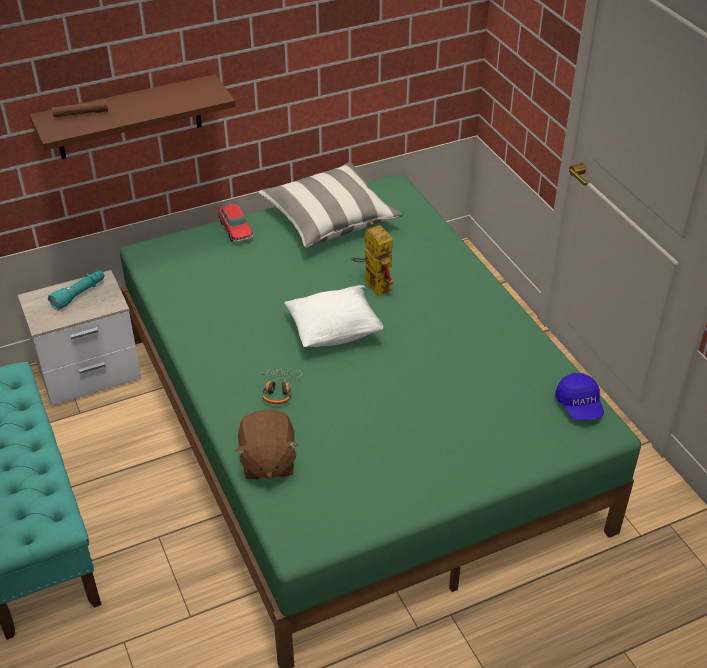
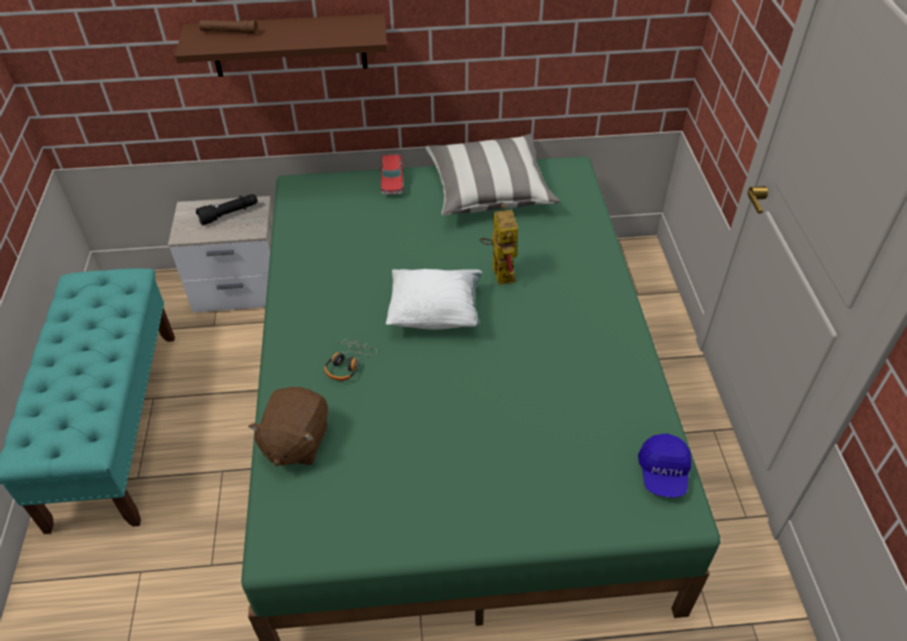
camera: 20 degrees right, 5 degrees up
(79, 294) = (229, 214): turquoise flashlight -> black flashlight

